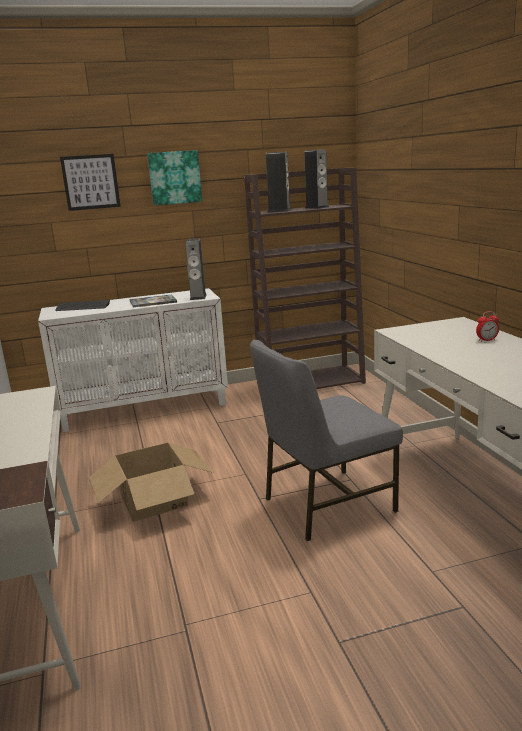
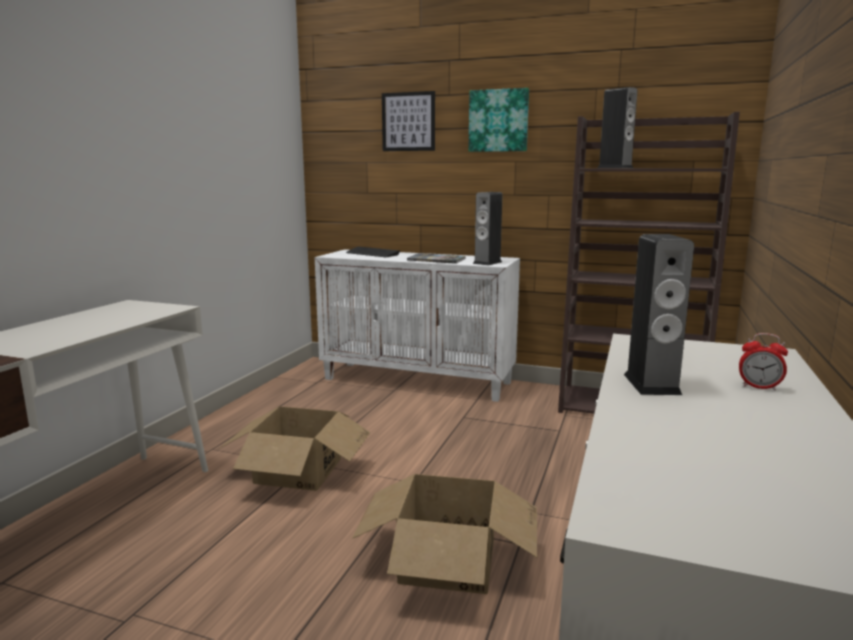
camera: 35 degrees right, 5 degrees down
(317, 207) = (674, 168): speaker -> speaker (651, 384)
(326, 504) = (448, 560): grey chair -> cardboard box

